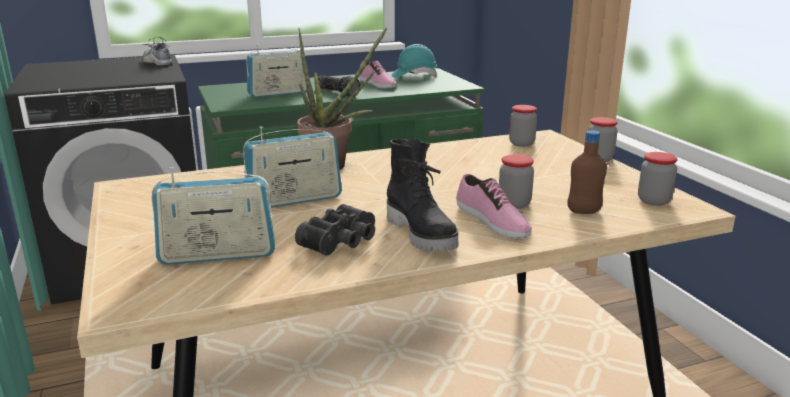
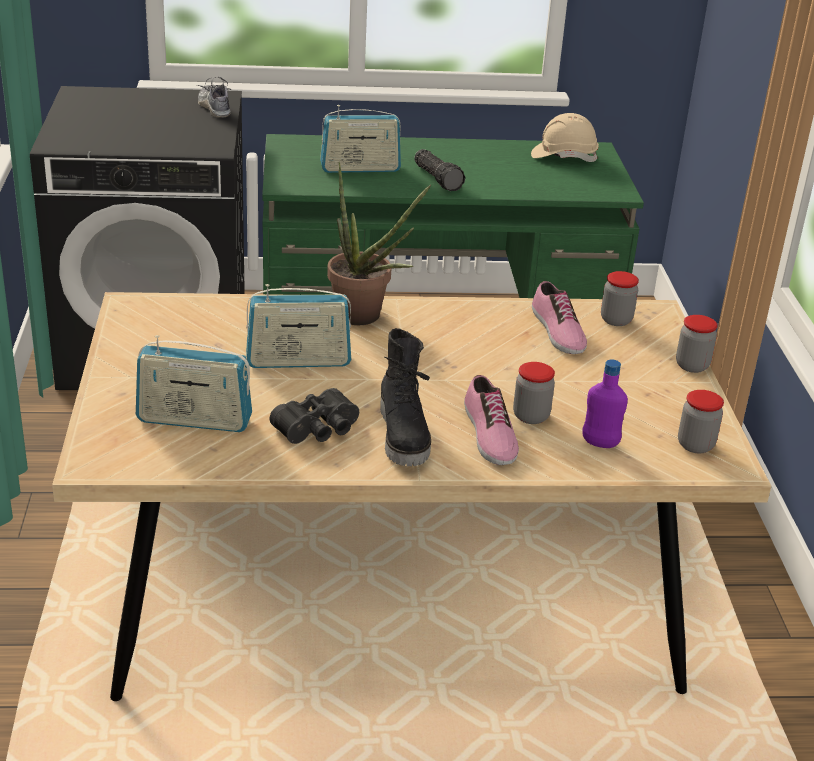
camera: 15 degrees right, 10 degrees up
(376, 84) = (500, 168): shoe -> shoe (557, 331)
(414, 76) = (563, 157): turquoise hard hat -> beige hard hat
(583, 211) = (600, 443): brown bottle -> purple bottle

